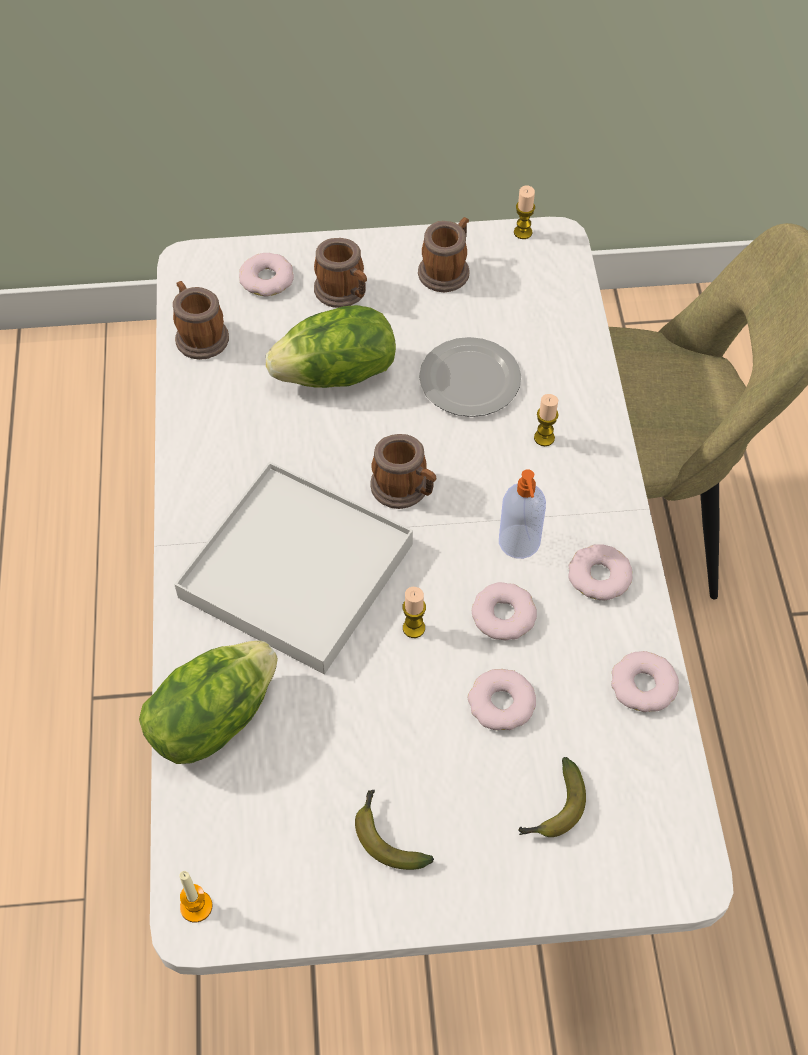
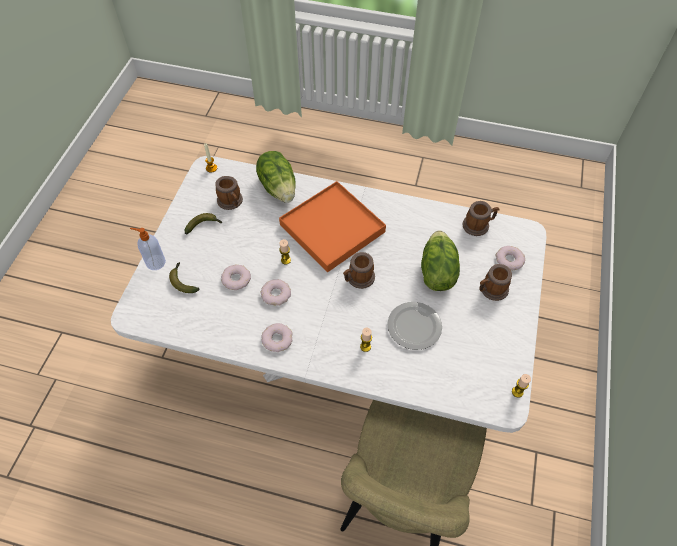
camera: 110 degrees right, 0 degrees up
(296, 571) = (332, 228): white tray -> orange tray
(447, 270) = (496, 342): mug -> mug (231, 202)
(519, 543) = (309, 313): soap dispenser -> soap dispenser (155, 262)
(643, 686) = (216, 334): donut -> none

